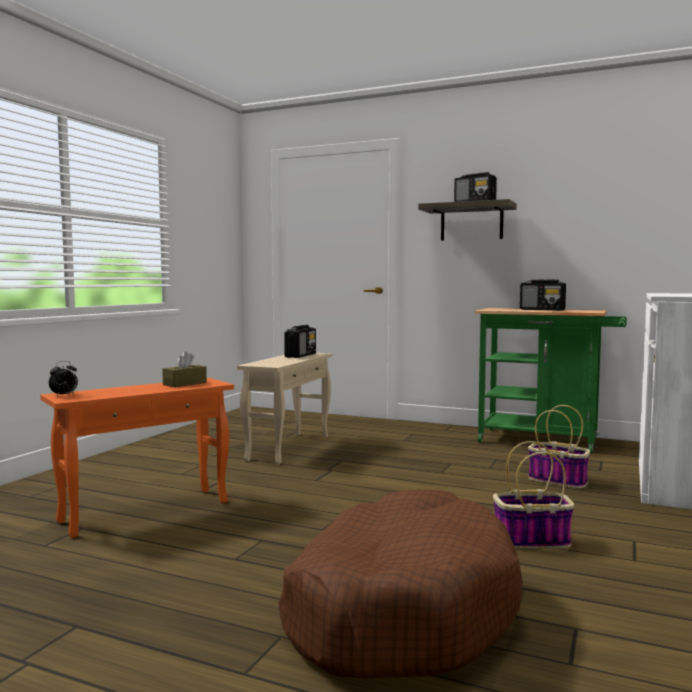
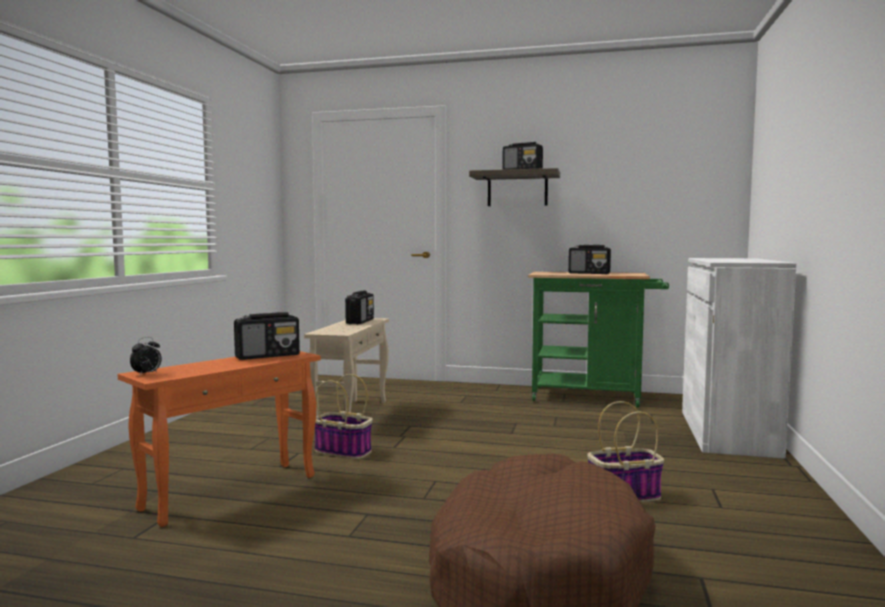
camera: 10 degrees left, 0 degrees up
(185, 383) = (268, 356): brown tissue box -> radio
(559, 480) = (622, 435): basket -> basket (344, 451)

